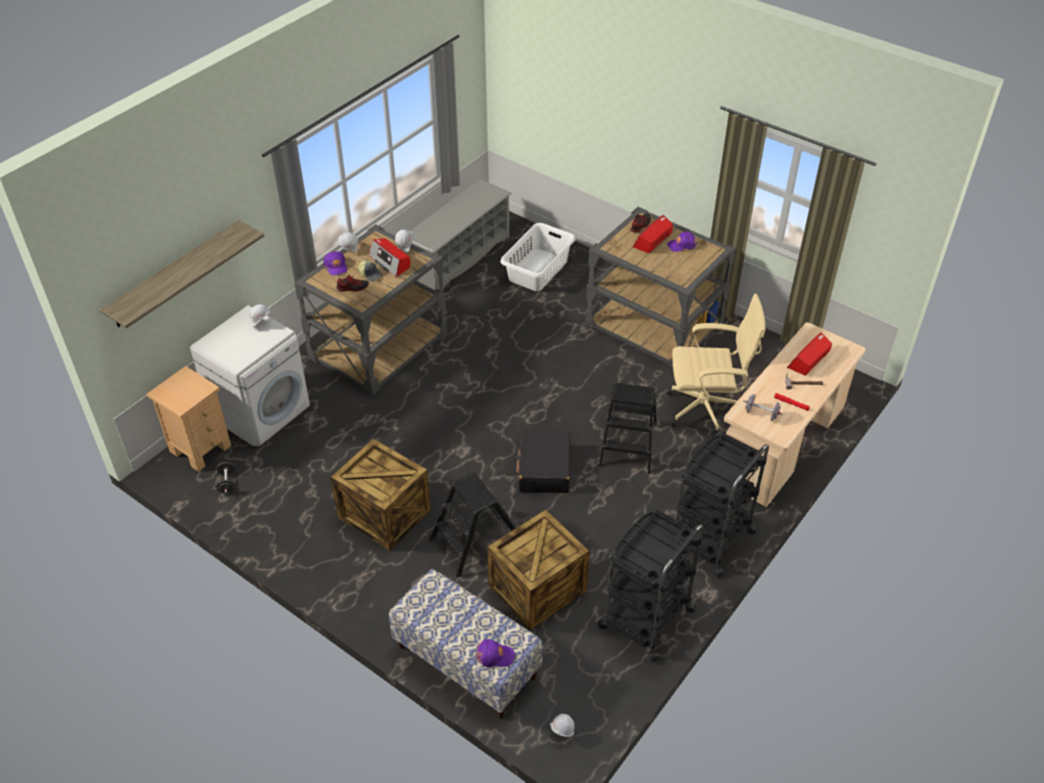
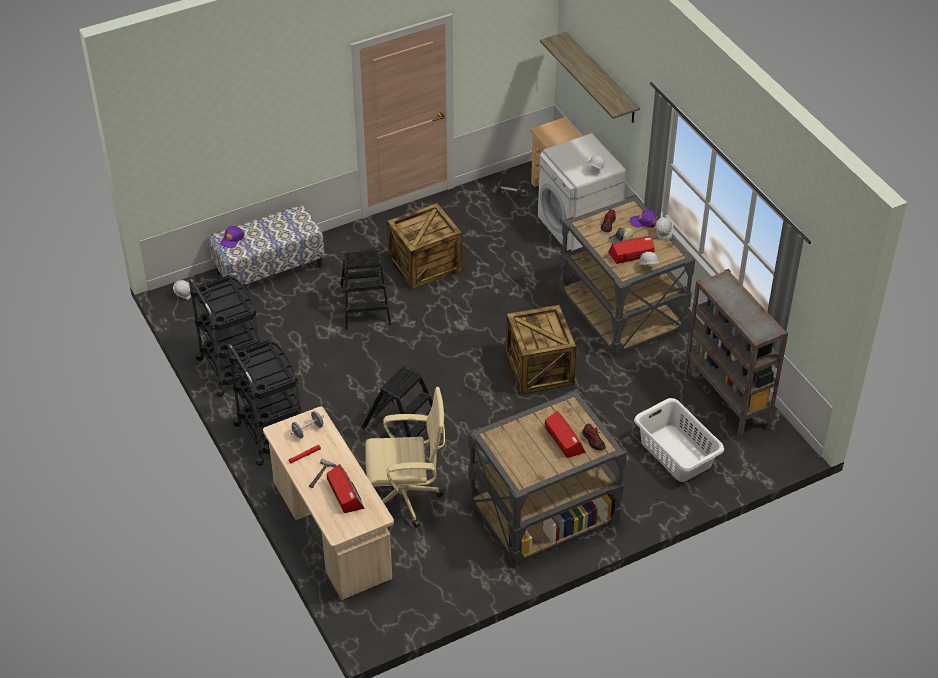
camera: 115 degrees right, 0 degrees up
(460, 257) = (726, 401): grey shoe rack -> grey bookcase
(537, 587) = (301, 322): crate -> crate (540, 368)
(544, 469) = (410, 365): black suitcase -> none
(682, 245) = (544, 459): purple cap -> none
(706, 410) = (407, 498): beige office chair -> beige office chair turned 120 degrees counterclockwise

